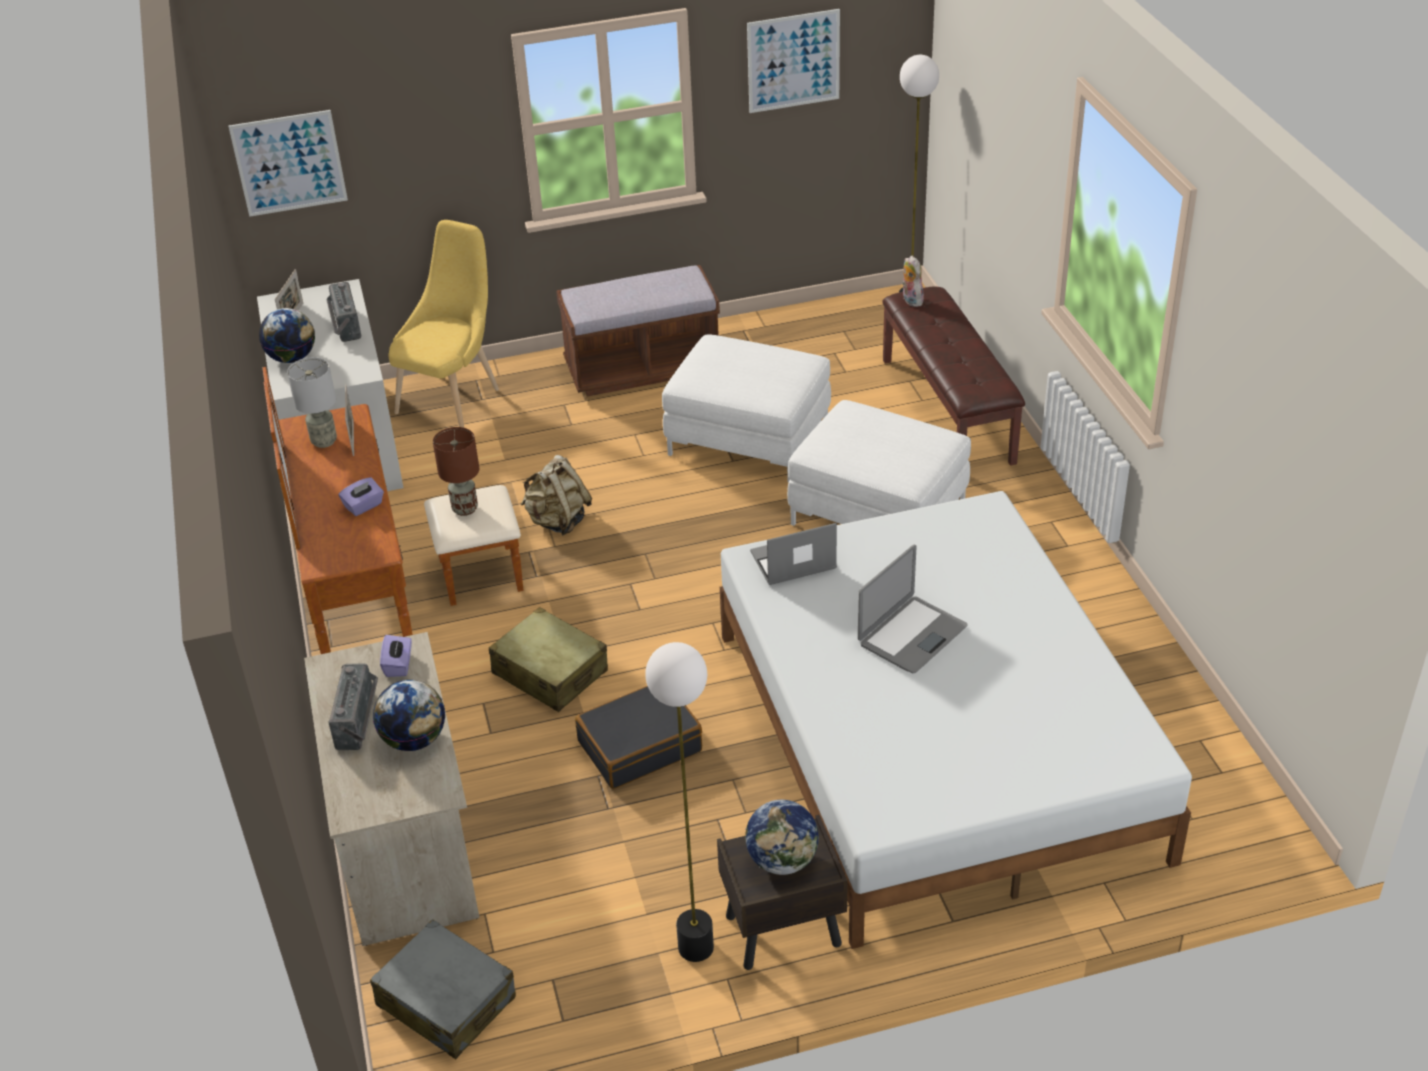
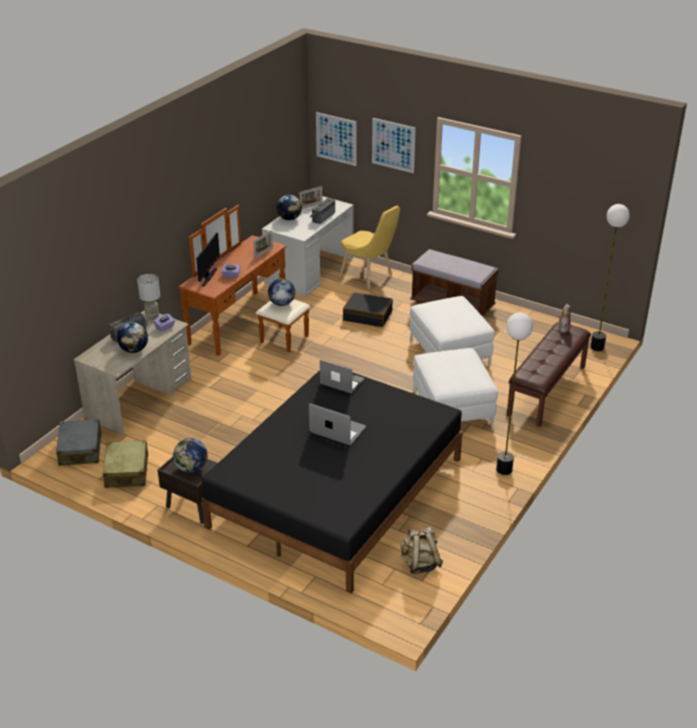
camera: 45 degrees right, 5 degrees down
(323, 441) = (253, 249): grey table lamp -> grey table lamp (152, 317)
(328, 533) = (208, 277): none -> monitor
(453, 398) = (369, 277): yellow chair -> yellow chair turned 60 degrees clockwise
(464, 509) = (281, 303): brown table lamp -> globe
(550, 672) = (255, 382): beige suitcase -> beige suitcase (127, 471)
(558, 521) = (336, 338): beige backpack -> beige backpack (420, 564)
(639, 745) = (245, 423): black suitcase -> black suitcase (368, 316)
(696, 947) = (163, 490): floor lamp -> floor lamp (504, 470)
(793, 61) = (571, 184): picture -> picture (393, 145)
(911, 635) = (337, 430): laptop -> laptop turned 150 degrees counterclockwise
(933, 743) = (336, 492): white bed -> black bed

